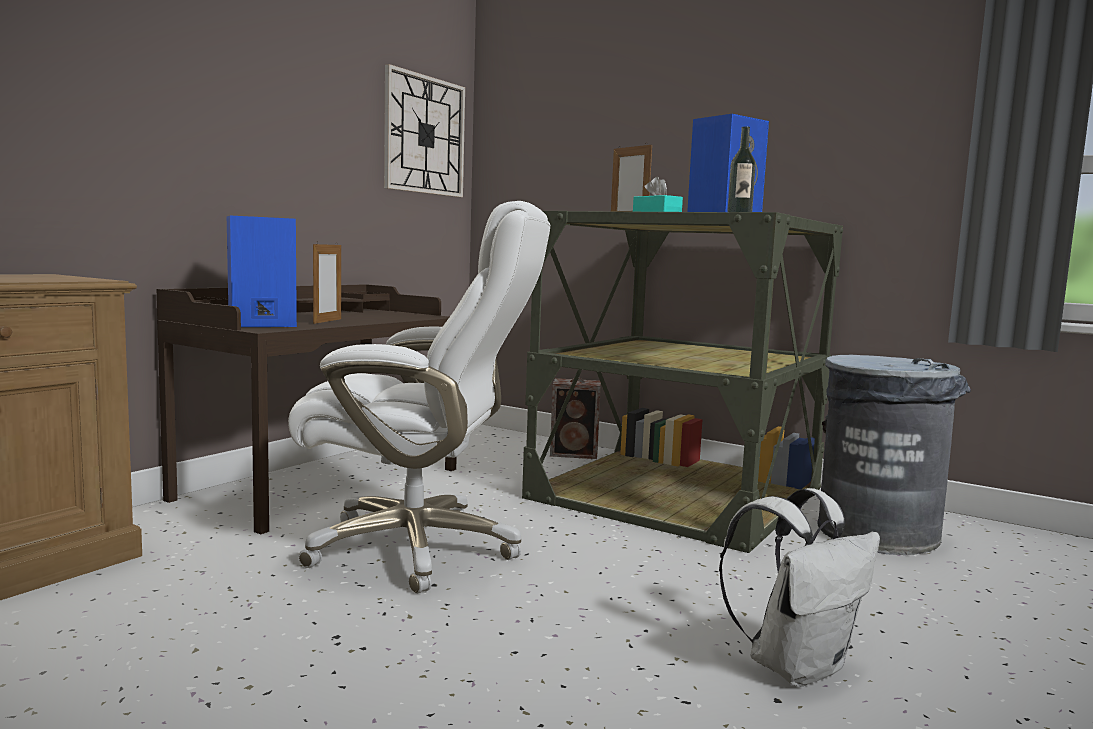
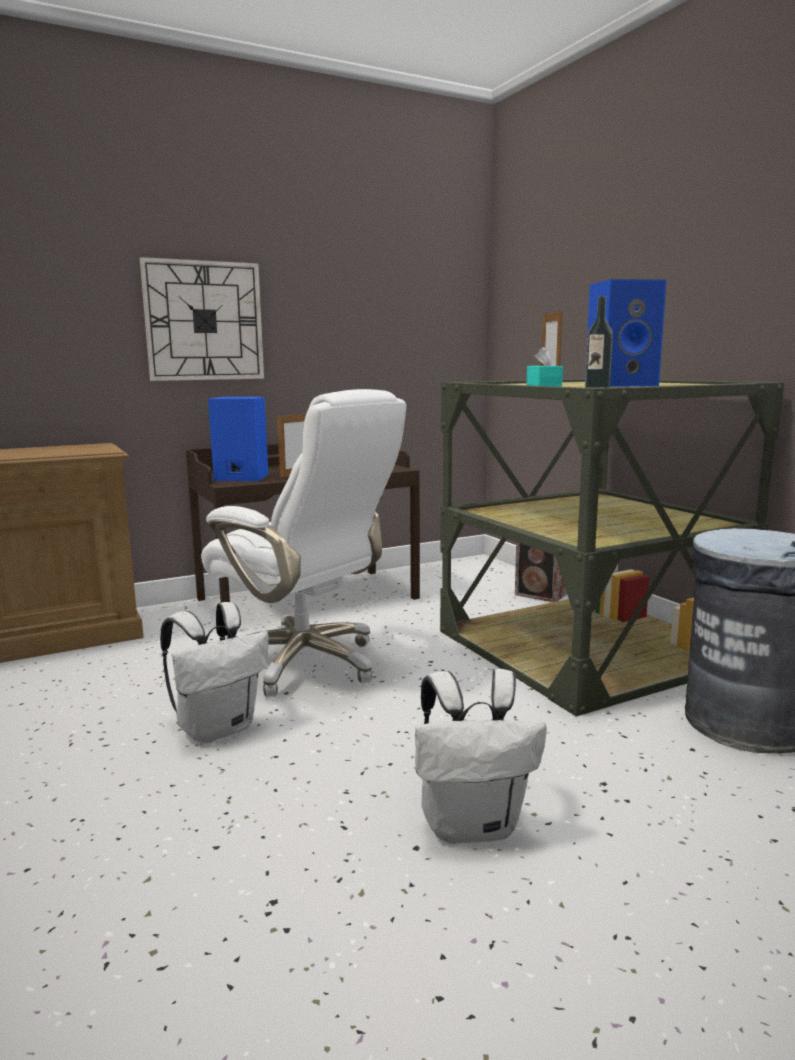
camera: 30 degrees right, 5 degrees up
(401, 638) = (218, 728): none -> white backpack
(424, 135) = (432, 305): wall clock -> wall clock (204, 321)

